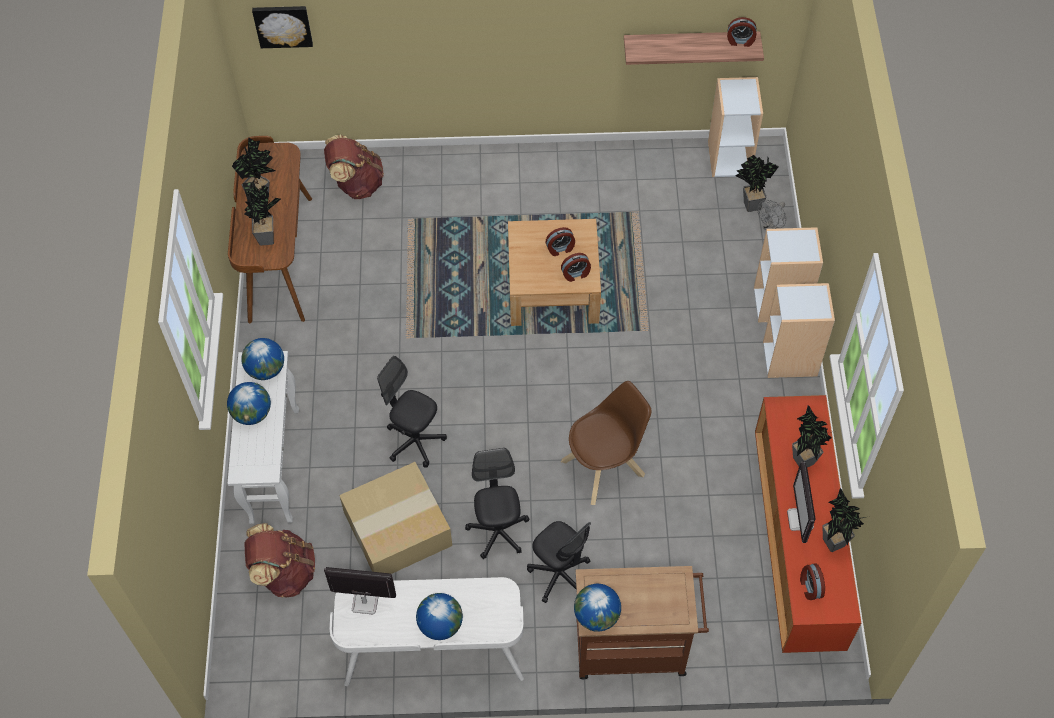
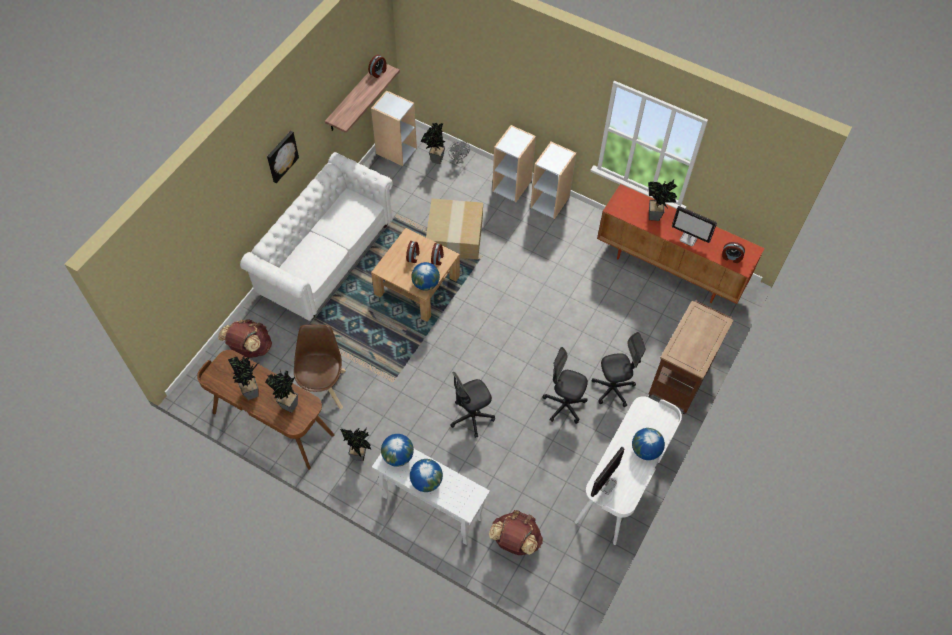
camera: 60 degrees left, 0 degrees up
(283, 25) = (160, 285): picture -> picture (281, 156)
(397, 530) = (527, 460): cardboard box -> cardboard box (455, 237)
(522, 182) = (326, 258): none -> white sofa
(596, 616) = (696, 362): globe -> globe (426, 284)
(605, 467) = (557, 327): brown chair -> brown chair (323, 387)
(833, 546) = (713, 233): potted plant -> potted plant (361, 456)

